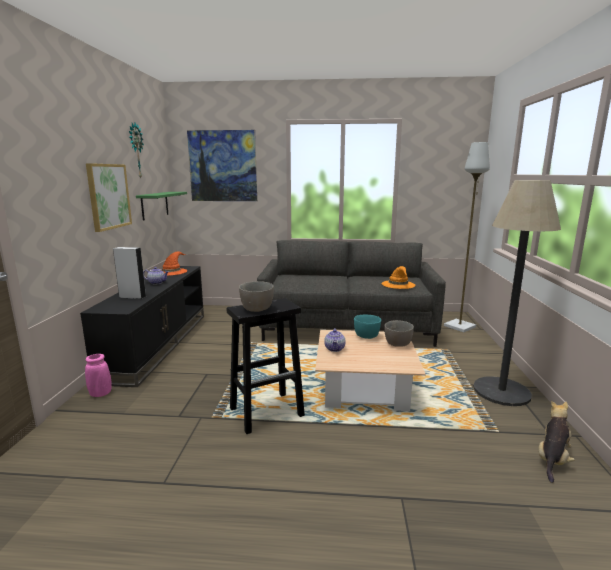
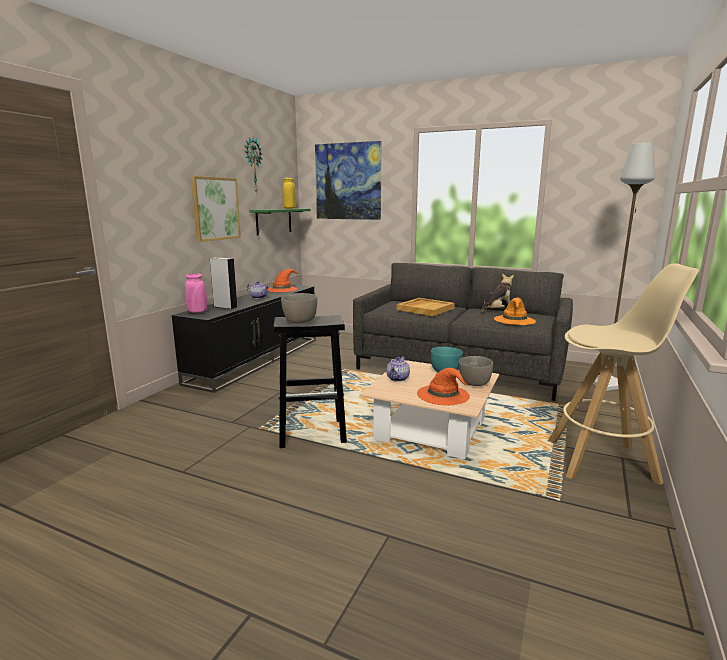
camera: 20 degrees right, 0 degrees up
(100, 394) = (181, 393): pink vase -> pink vase (197, 312)
(168, 192) = (289, 208): none -> yellow vase
(319, 280) = (425, 309): none -> beige tray
(384, 358) = (443, 395): none -> orange hat
(501, 391) = (602, 461): floor lamp -> beige stool
(552, 459) = (608, 543): plush toy -> plush toy (496, 311)

